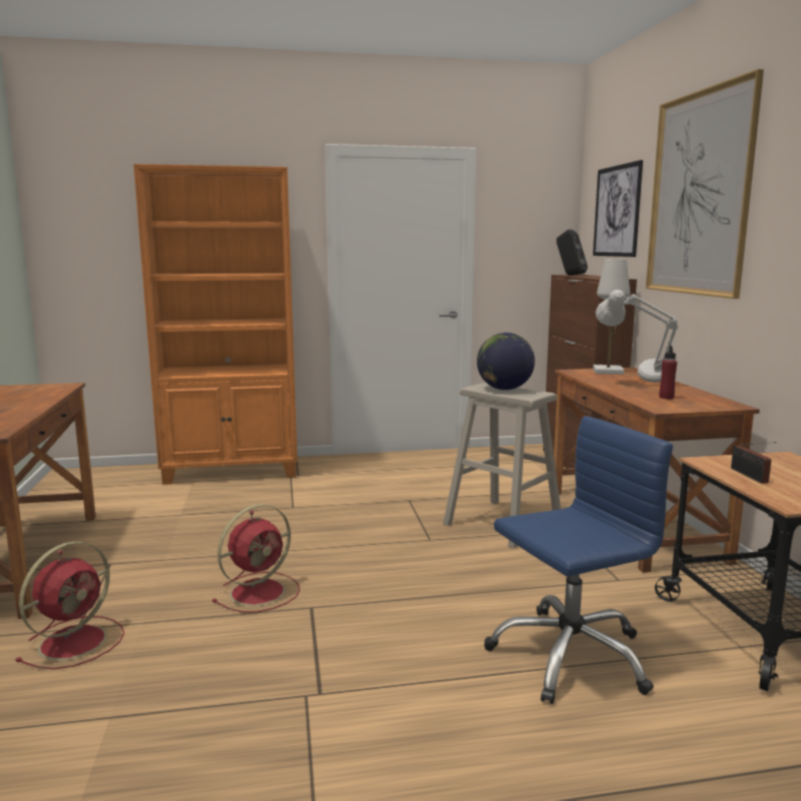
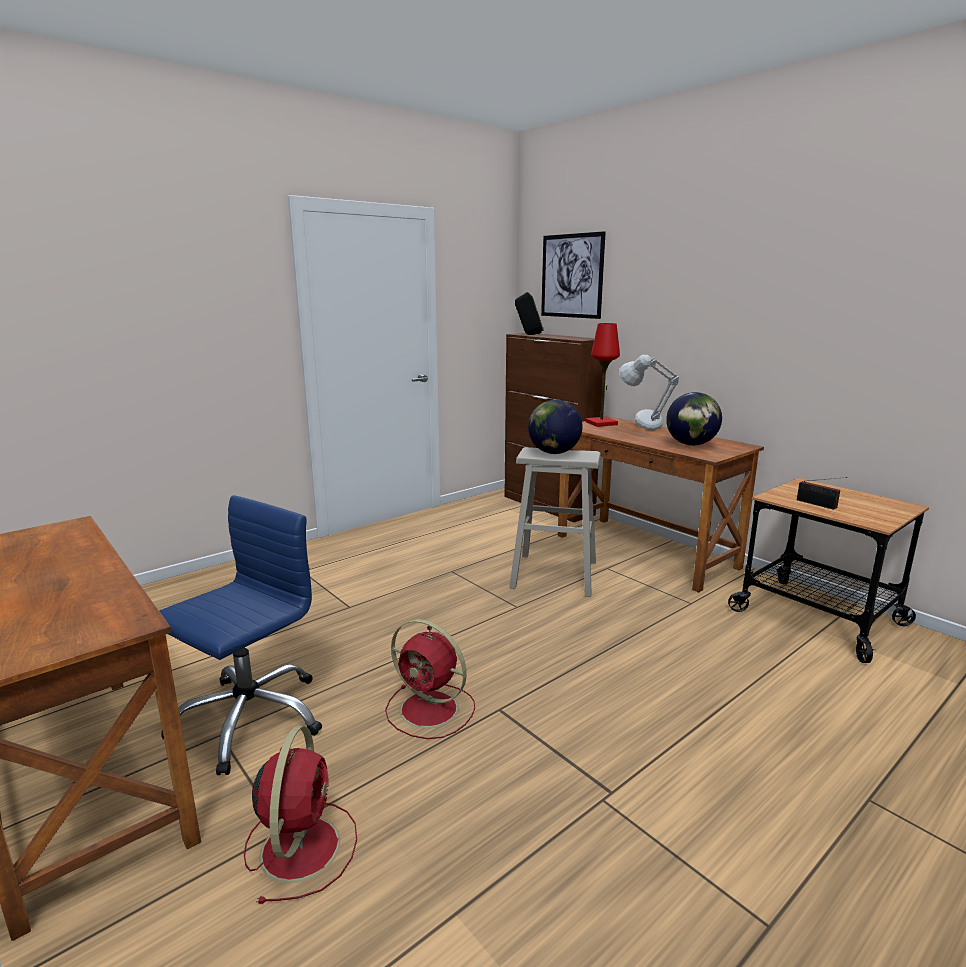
camera: 30 degrees left, 5 degrees up
(233, 471) = (229, 580): orange bookcase -> none
(260, 591) = (431, 710): red fan -> red fan turned 105 degrees clockwise
(569, 655) = (735, 680): blue office chair -> blue office chair (249, 718)
(608, 371) = (601, 423): white table lamp -> red table lamp
(666, 397) = (691, 444): red bottle -> globe
(699, 194) = (680, 267): picture -> none

